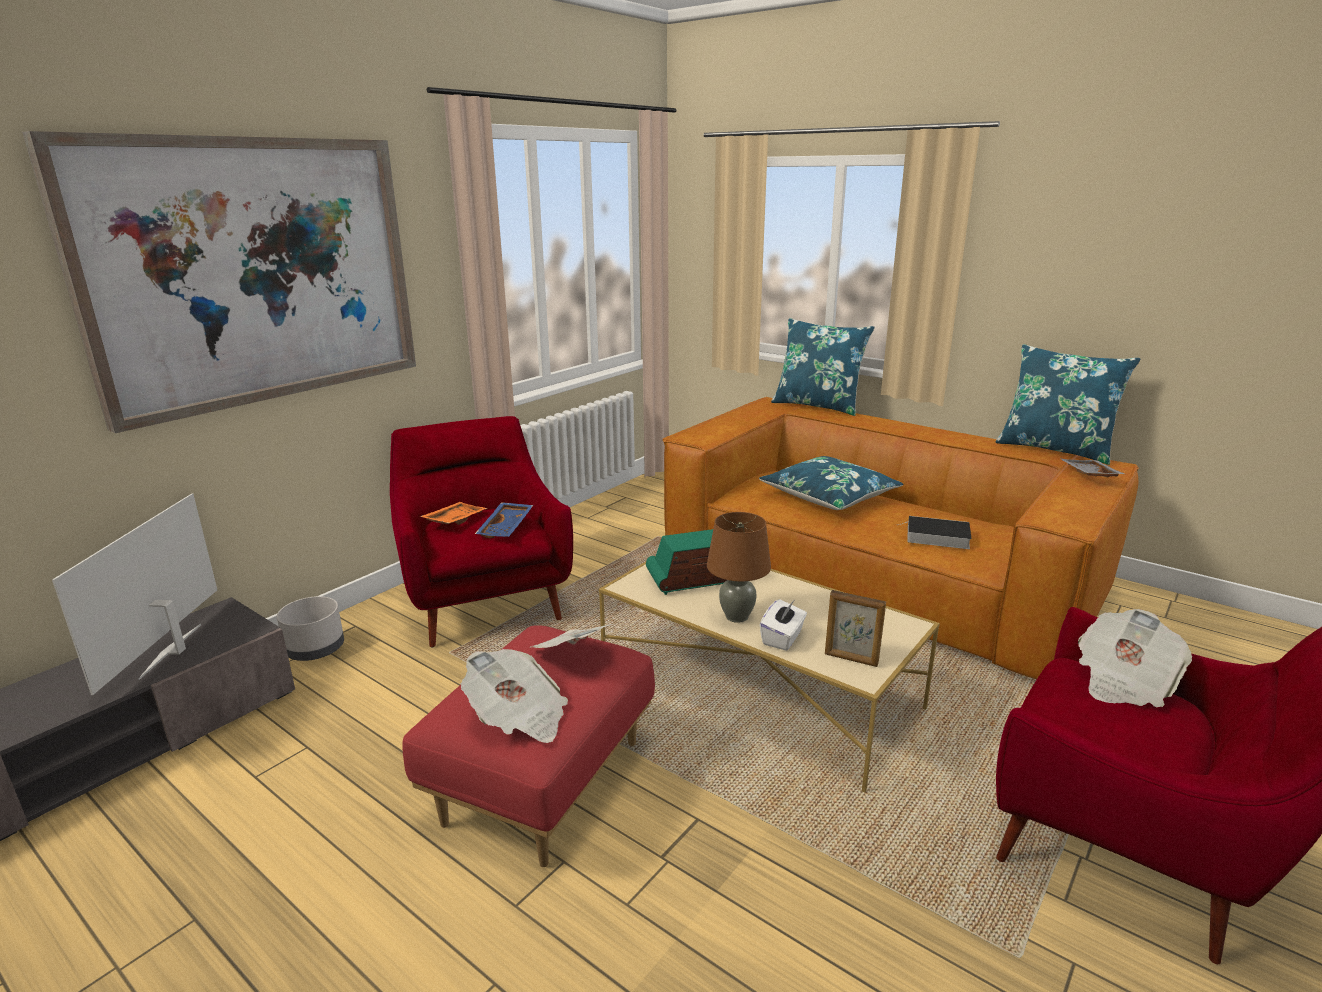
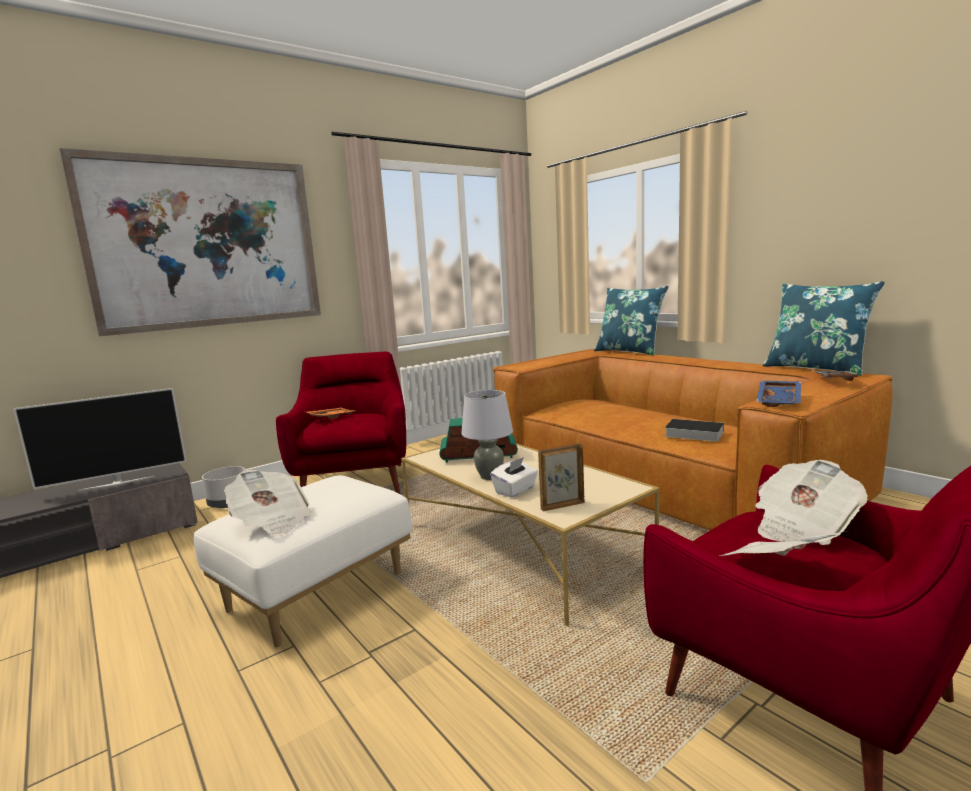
camera: 15 degrees right, 10 degrees down
(173, 651) = (117, 483): television -> television turned 135 degrees counterclockwise
(507, 527) = (360, 421): blue tray -> blue tray (780, 401)
(543, 781) = (317, 591): red ottoman -> white ottoman
(573, 656) = (343, 490): newspaper -> newspaper (776, 572)
(737, 616) = (490, 476): brown table lamp -> grey table lamp
(829, 496) = (619, 411): blue pillow -> none
(851, 659) = (562, 506): picture frame -> picture frame turned 120 degrees clockwise

